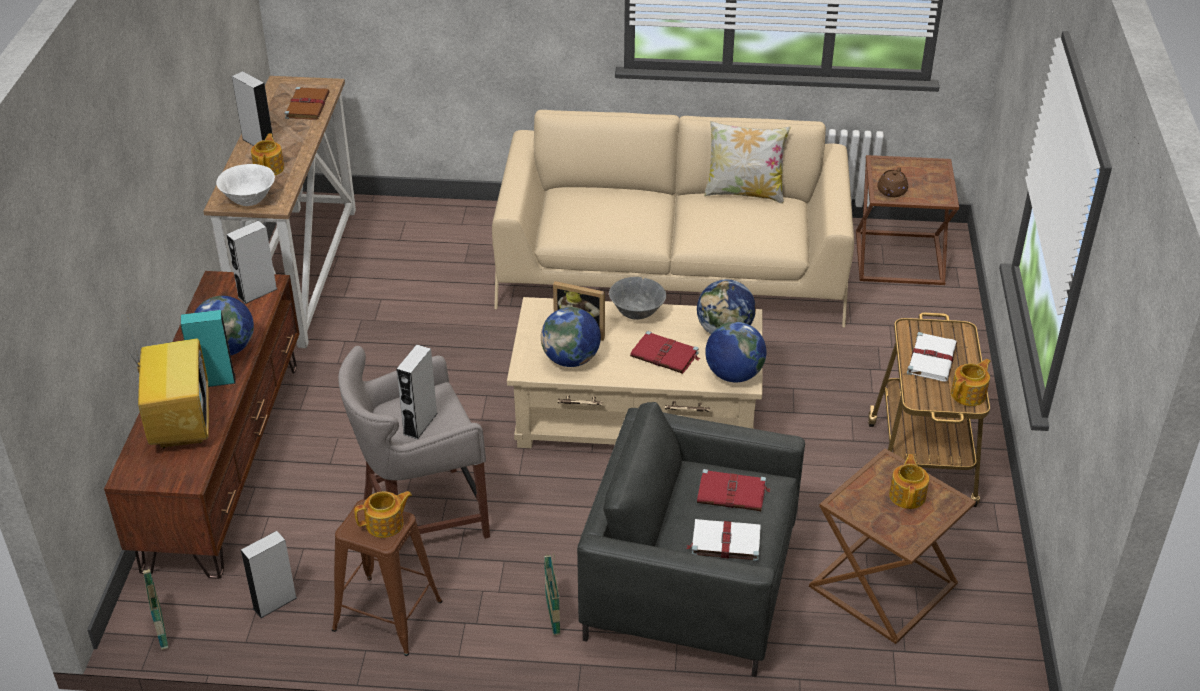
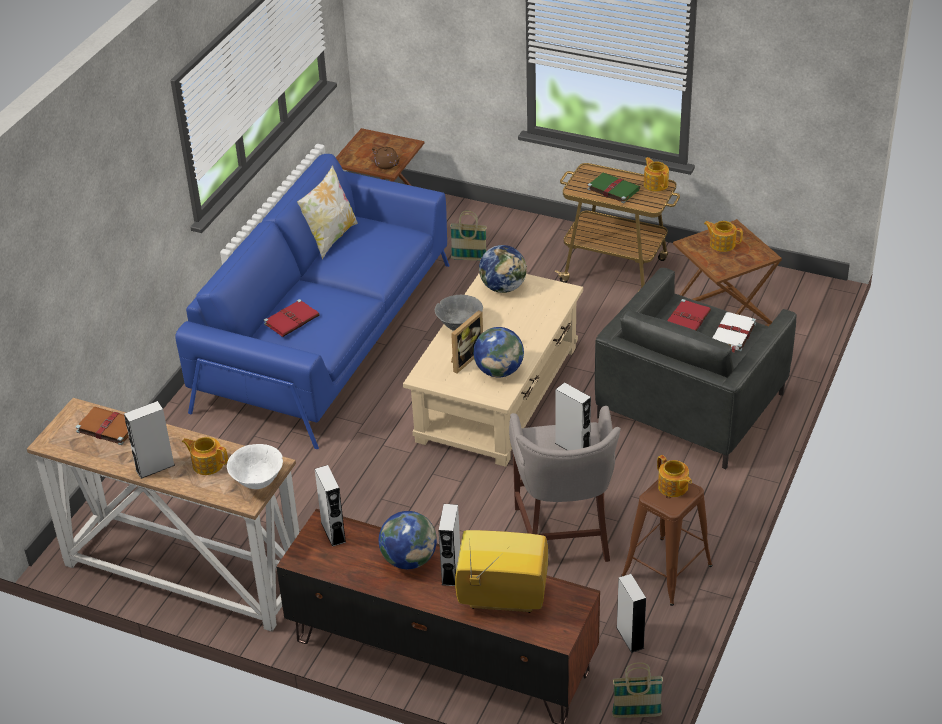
camera: 70 degrees left, 0 degrees up
(214, 381) = (451, 571): turquoise speaker -> grey speaker
(386, 524) = (673, 487): teapot -> teapot turned 150 degrees clockwise
(552, 616) = (697, 480): basket -> basket (469, 258)
(665, 355) = (517, 322): red book -> red book (292, 319)
(672, 269) = (325, 335): beige sofa -> blue sofa
(733, 374) = (555, 294): globe -> none
(931, 358) = (612, 189): white book -> green book

